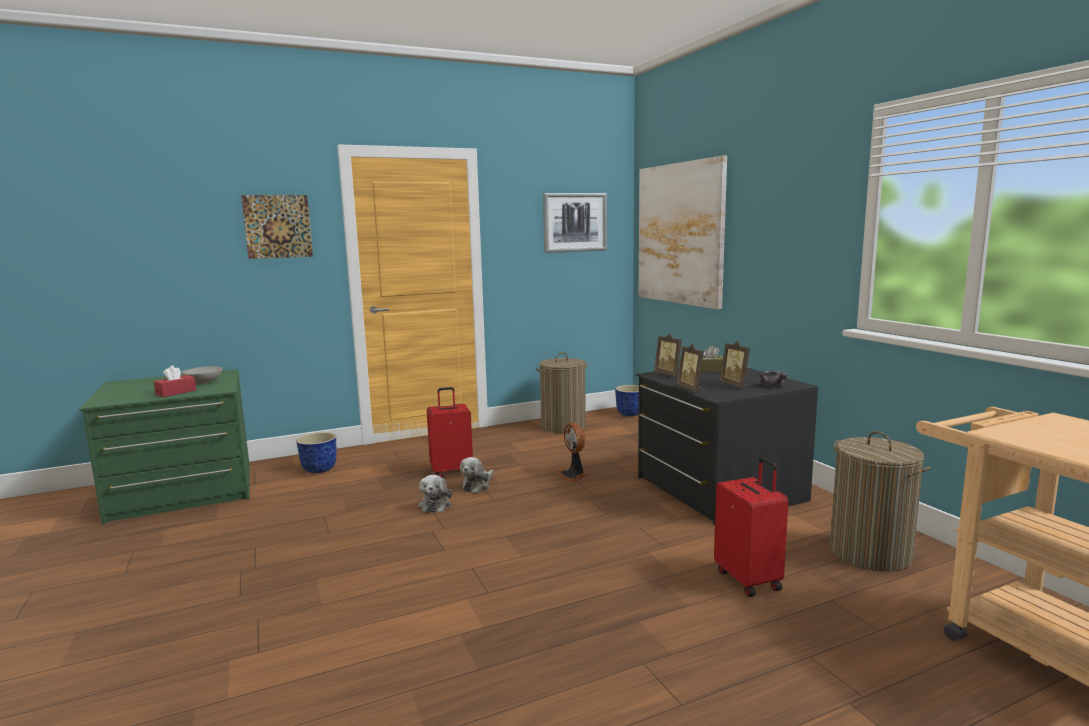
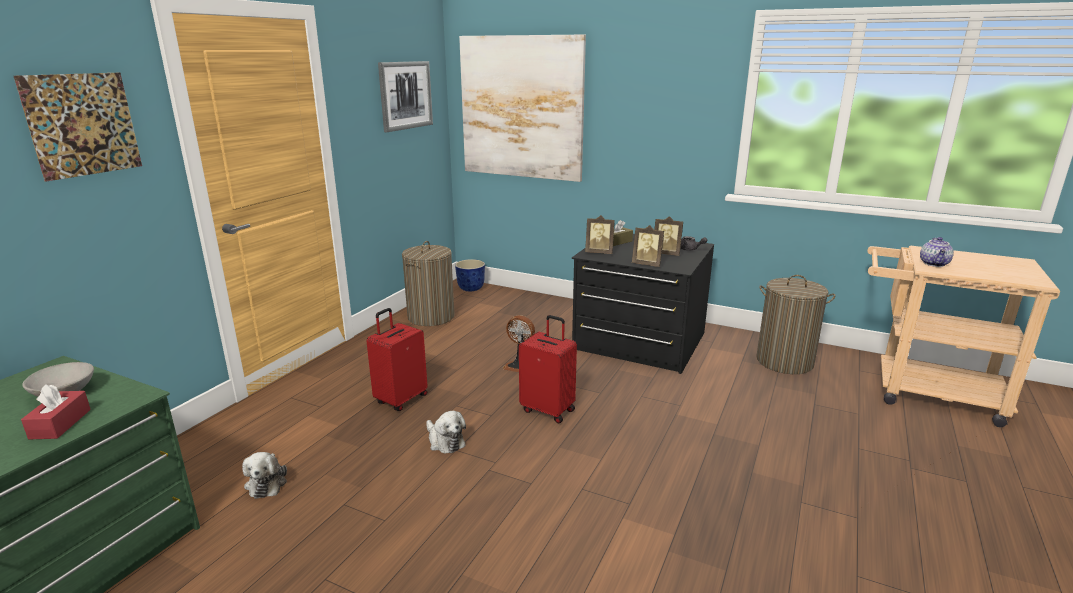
camera: 40 degrees left, 10 degrees up
(319, 469) = (233, 452): planter -> none
(477, 485) = (452, 405): plush toy -> plush toy (267, 482)
(749, 579) = (759, 409): red suitcase -> red suitcase (548, 410)
(1023, 431) = (934, 264): none -> teapot

